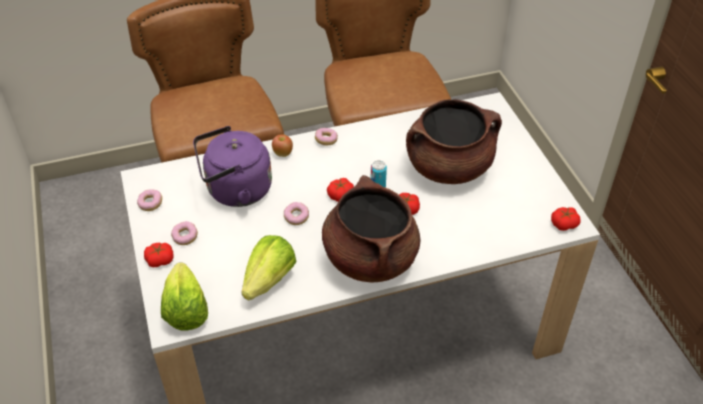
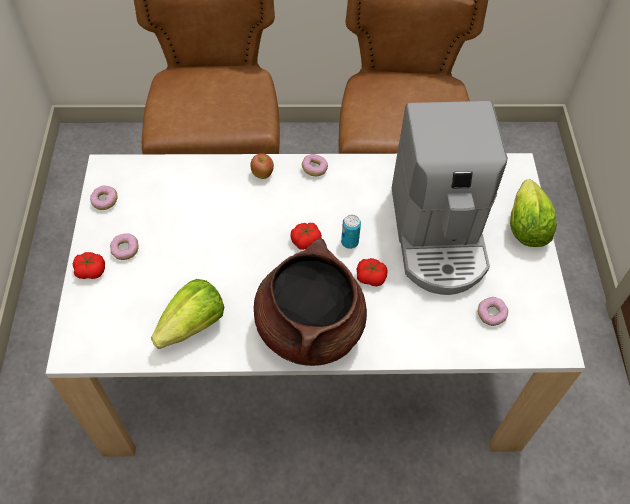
camera: 15 degrees right, 10 degrees up
(186, 310) = (95, 338): lettuce -> lettuce (526, 227)
(235, 191) = (196, 207): purple kettle -> none
(296, 217) = (248, 256): donut -> donut (491, 314)
(448, 167) = (438, 235): brown cooking pot -> coffee machine
(564, 224) = (546, 343): tomato -> none

